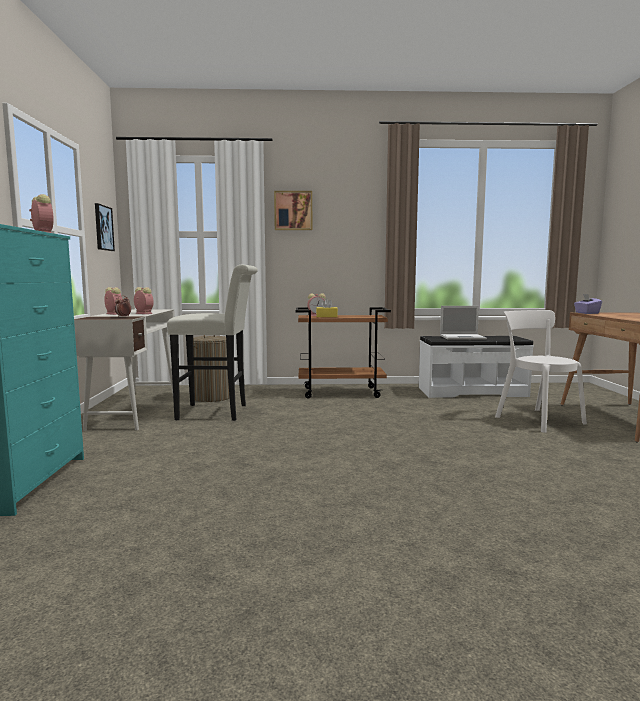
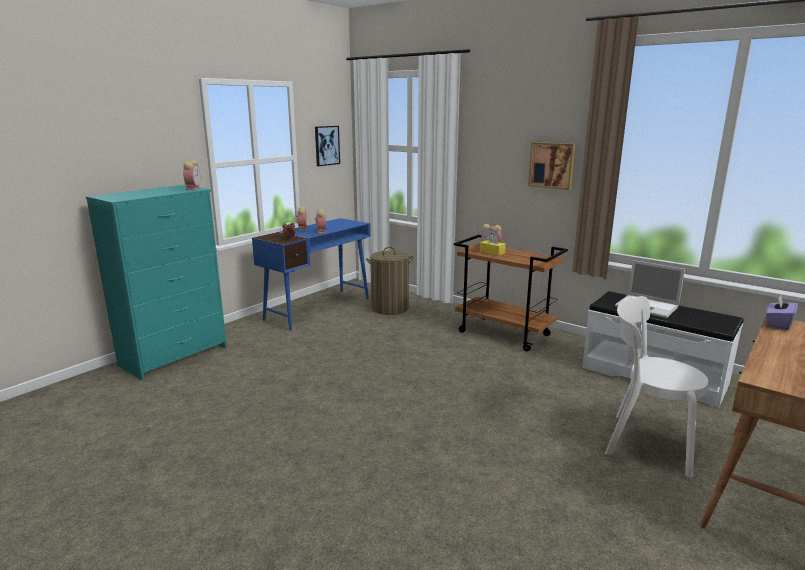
camera: 40 degrees right, 10 degrees up
(135, 410) = (319, 308): white desk -> blue desk
(218, 412) = (365, 328): white stool -> none
(293, 211) = (491, 127): picture -> picture (552, 165)
(536, 419) = (645, 442): white chair -> white chair turned 75 degrees counterclockwise

